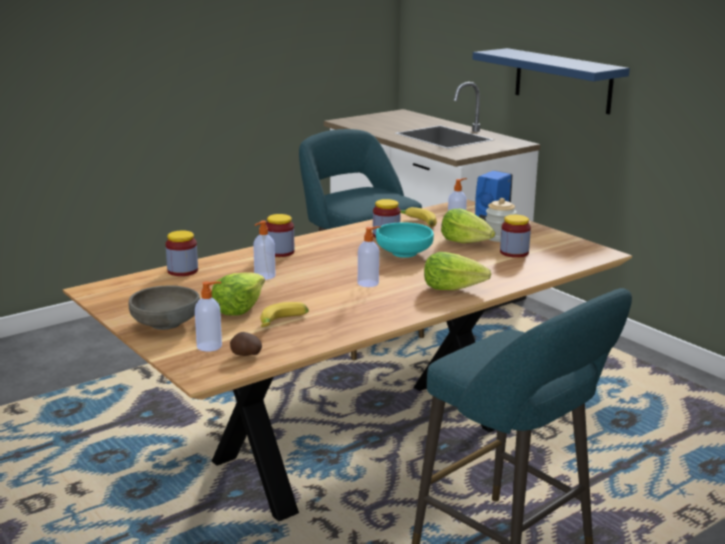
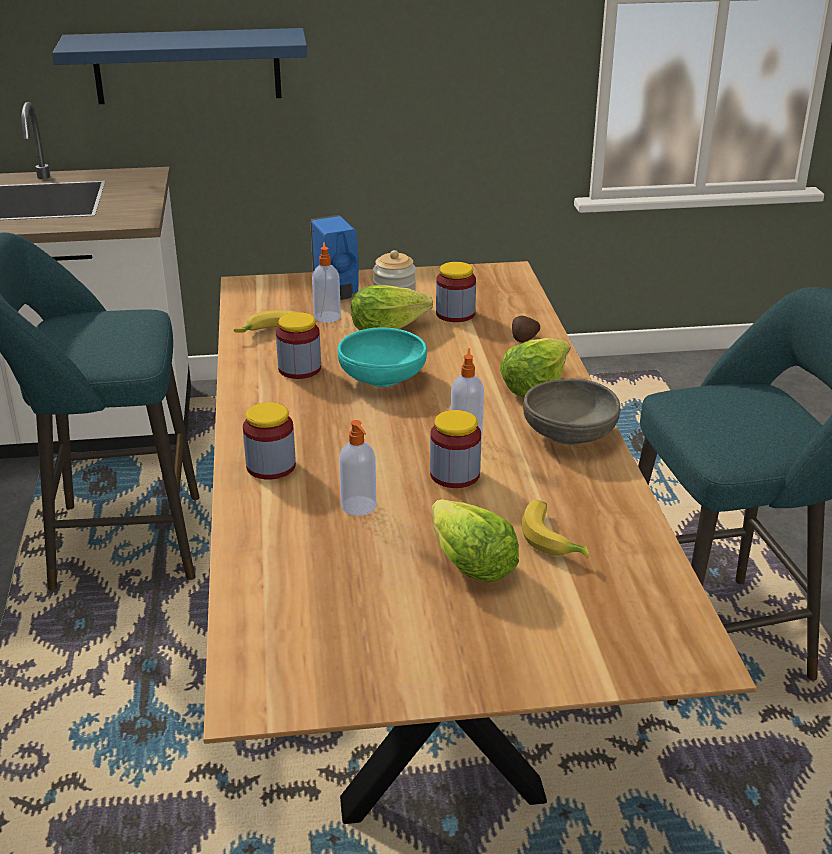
camera: 60 degrees left, 10 degrees up
(165, 324) = (478, 649): grey bowl -> grey bowl (569, 434)
(182, 271) = (255, 577): jar -> jar (455, 474)
(210, 346) = (596, 626): soap dispenser -> none
(246, 355) = (648, 601): potato -> potato (523, 339)

